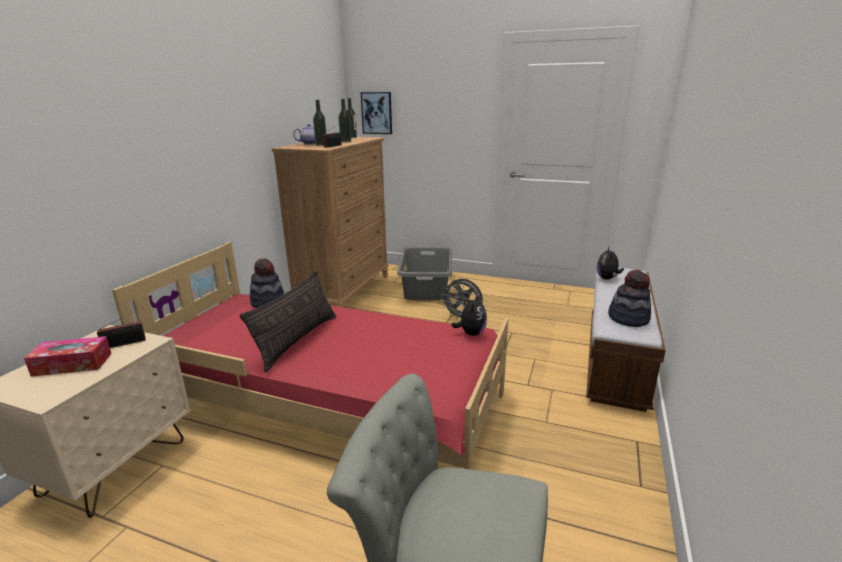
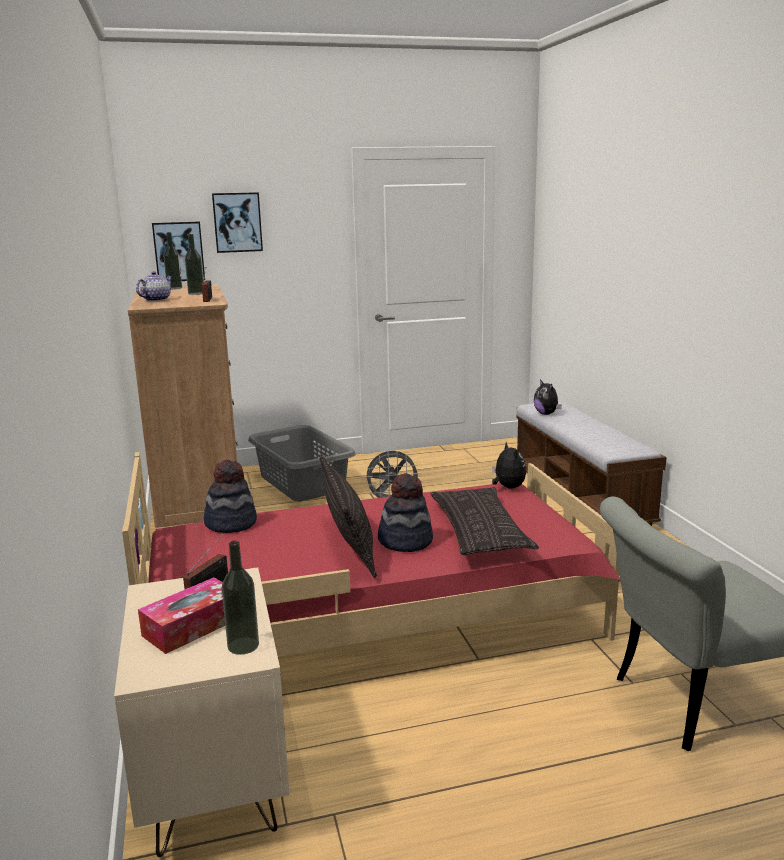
camera: 35 degrees left, 5 degrees down
(321, 145) = (186, 300): bottle -> bottle (243, 646)
(389, 362) = (479, 530): none -> pillow
(415, 93) = (237, 222): none -> picture
(628, 318) = (613, 440): hat -> hat (405, 541)

